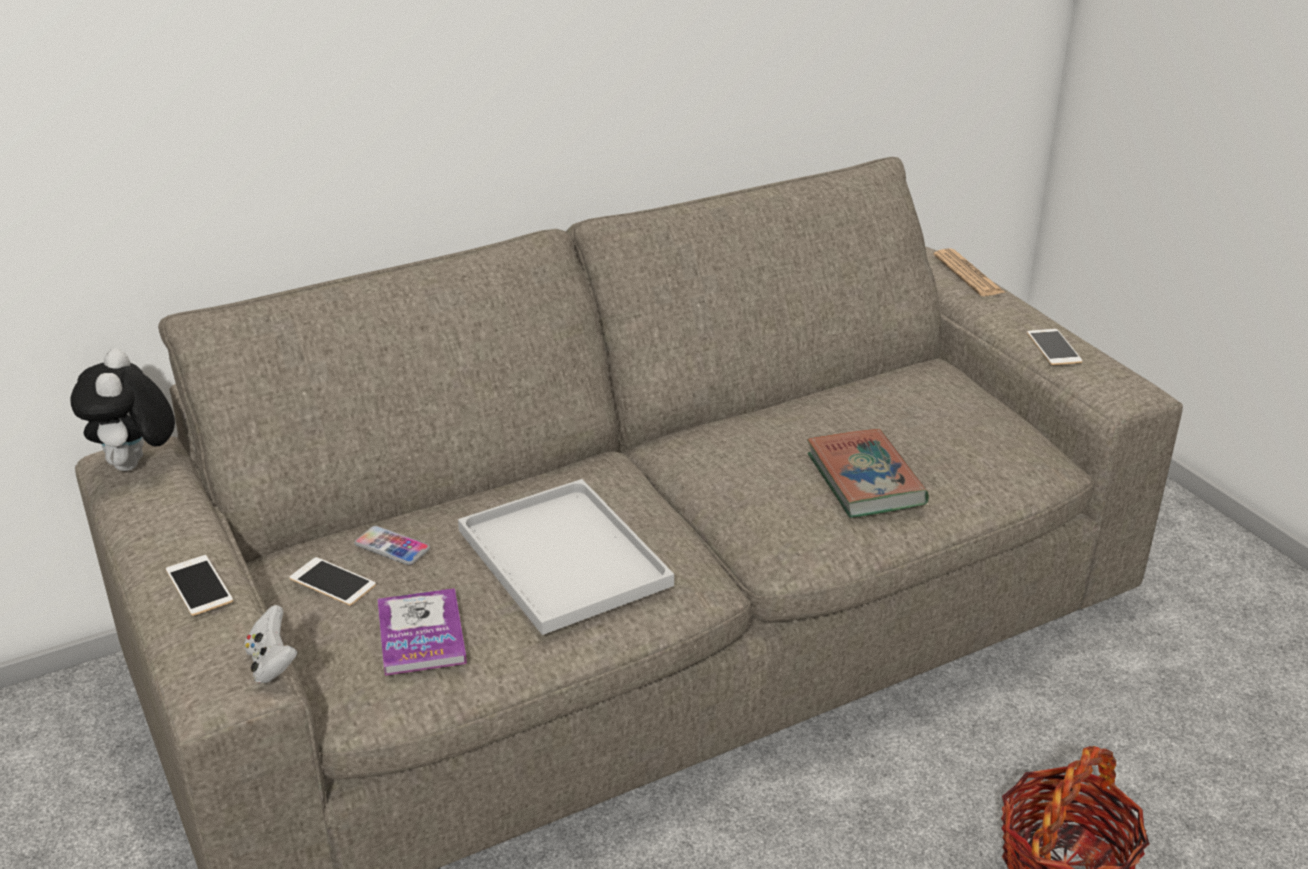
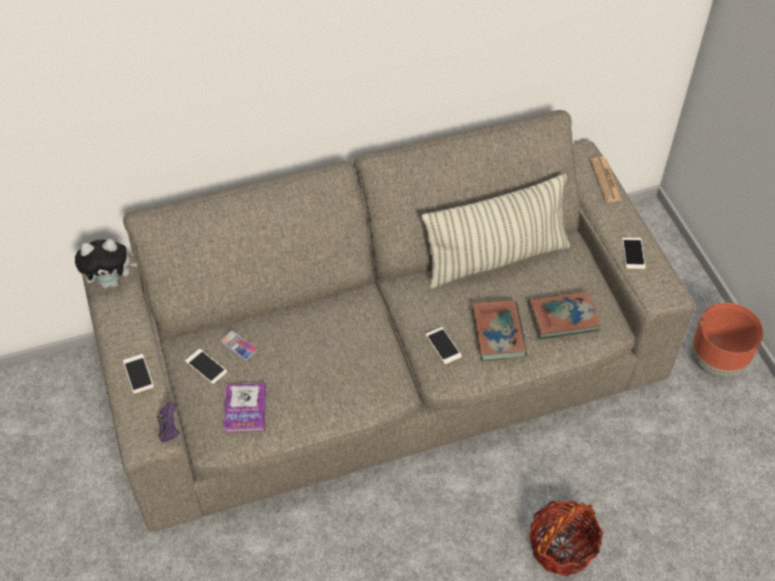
camera: 10 degrees right, 20 degrees up
(135, 466) = (111, 281): plush toy -> plush toy turned 105 degrees counterclockwise
(272, 664) = (169, 429): white game controller -> purple game controller
(559, 556) = (323, 365): white tray -> none
(773, 506) = (443, 345): none -> phone
(821, 394) = (495, 259): none -> pillow
(967, 450) = (563, 318): none -> book
(1206, 561) = (717, 362): none -> brown planter

